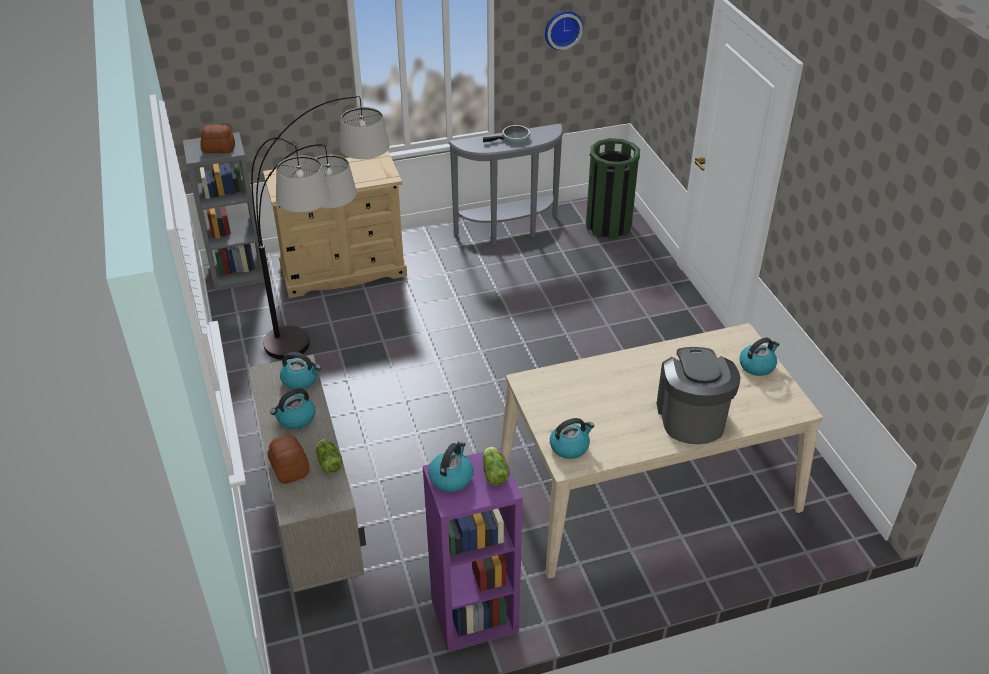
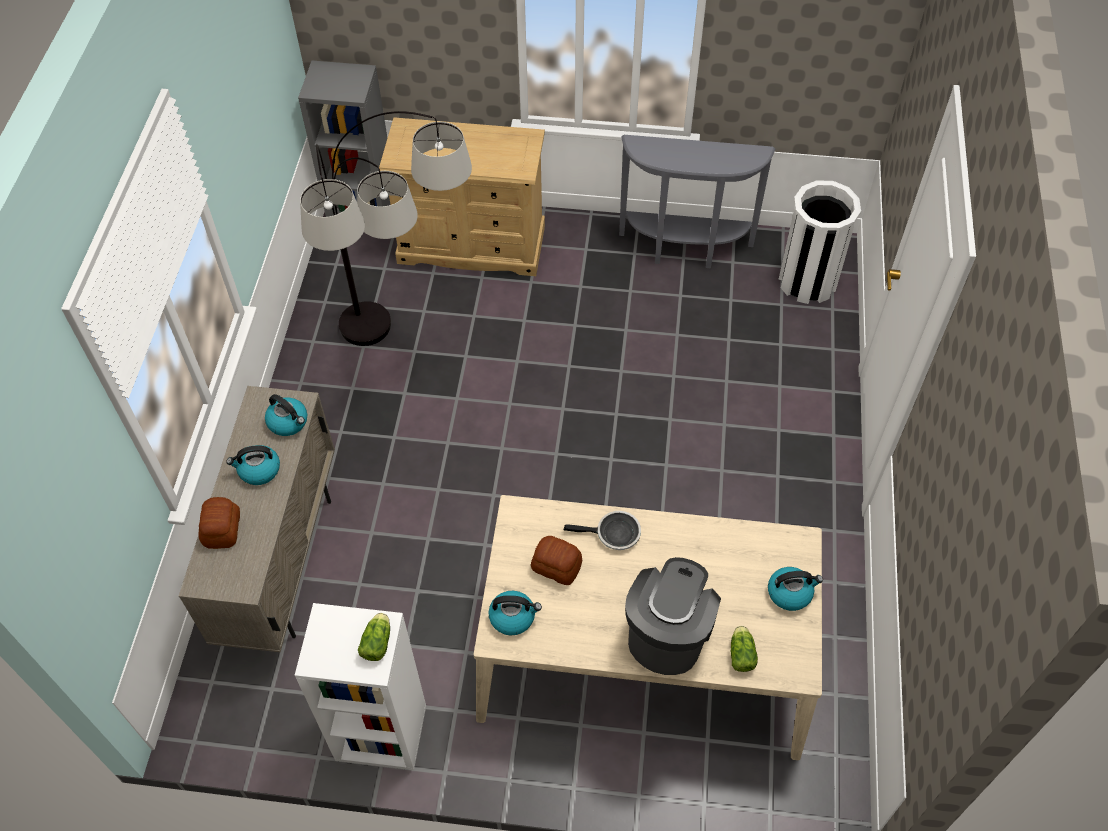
camera: 25 degrees right, 15 degrees up
(218, 148) = (341, 84): bread -> bread (556, 565)
(328, 461) = (262, 537): lettuce -> lettuce (741, 653)
(451, 477) = (332, 630): kettle -> none
(474, 617) = (380, 733): purple bookcase -> white bookcase
(513, 138) = (701, 153): frying pan -> frying pan (614, 534)
(562, 29) = (799, 33): wall clock -> none
(608, 226) = (807, 281): green trash can -> white trash can

